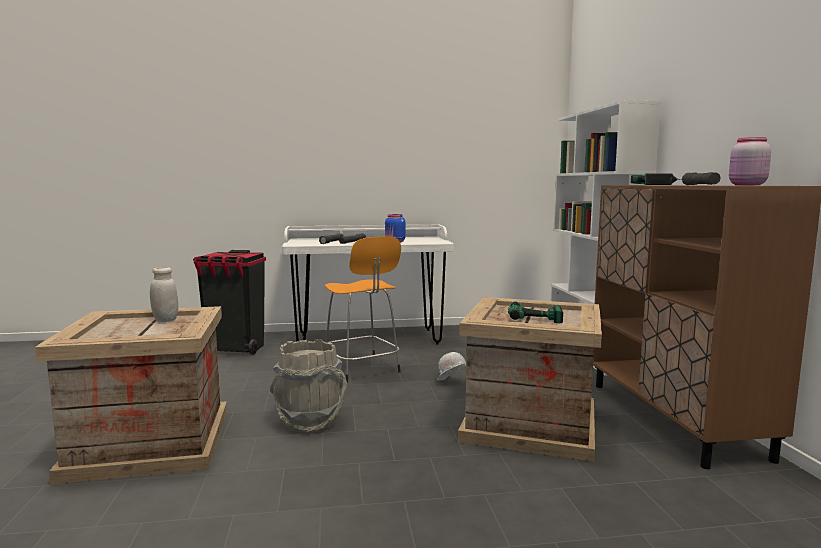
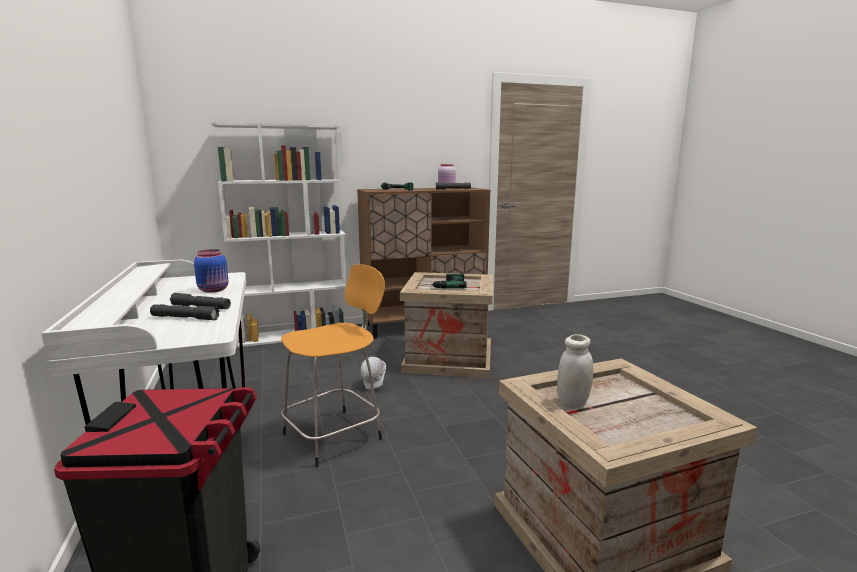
camera: 100 degrees left, 5 degrees up
(310, 421) = (489, 441): grey bucket -> none

